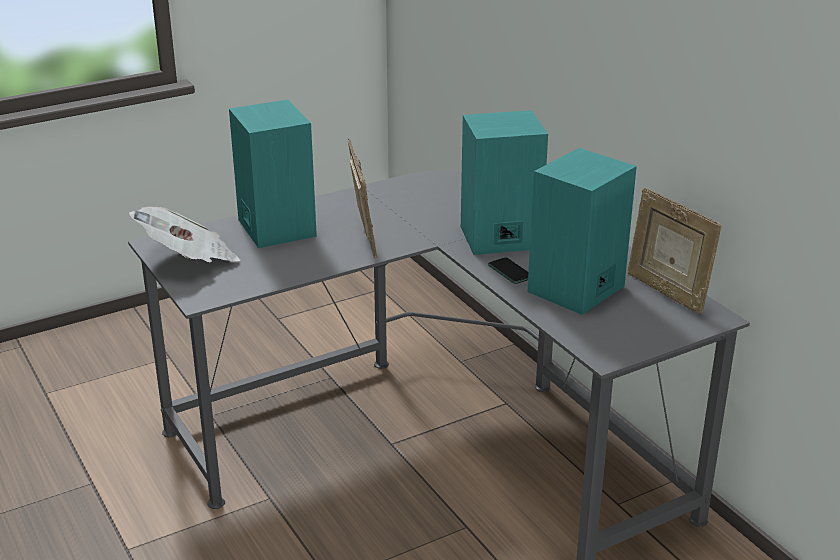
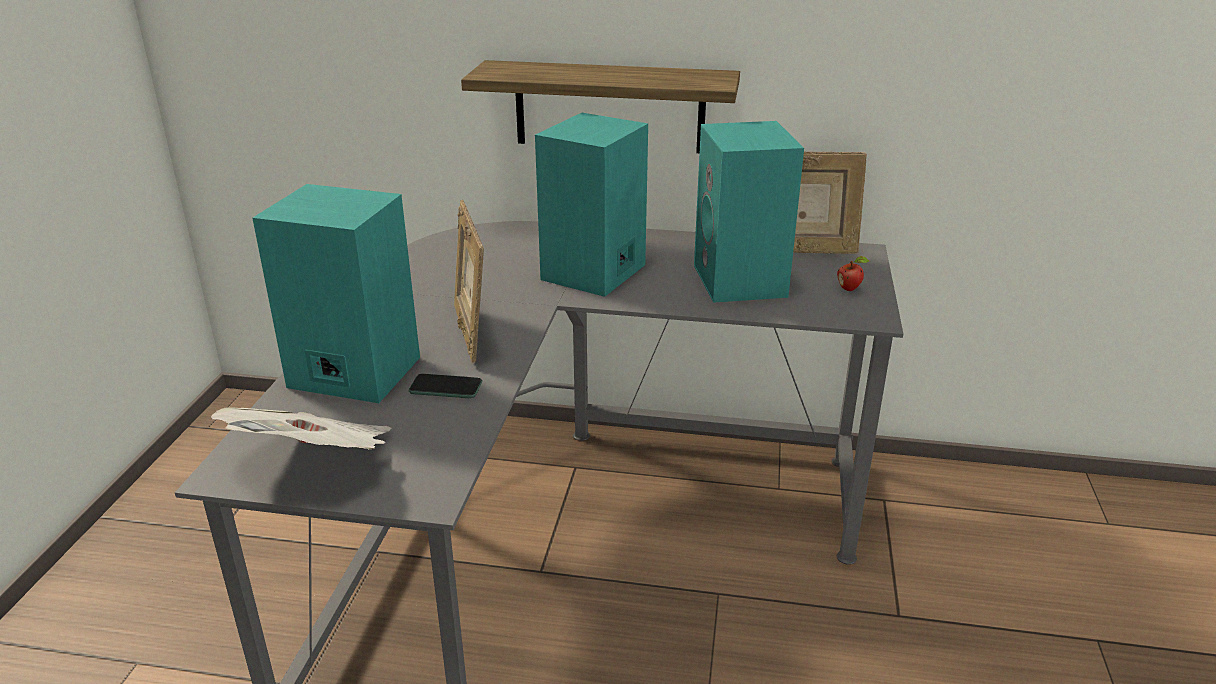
camera: 50 degrees left, 0 degrees up
(363, 237) = (471, 333): picture frame -> picture frame turned 135 degrees counterclockwise
(510, 271) = (664, 294): phone -> phone (445, 387)
(593, 114) = (609, 107): none -> shelf
(637, 333) = (850, 289): none -> apple

